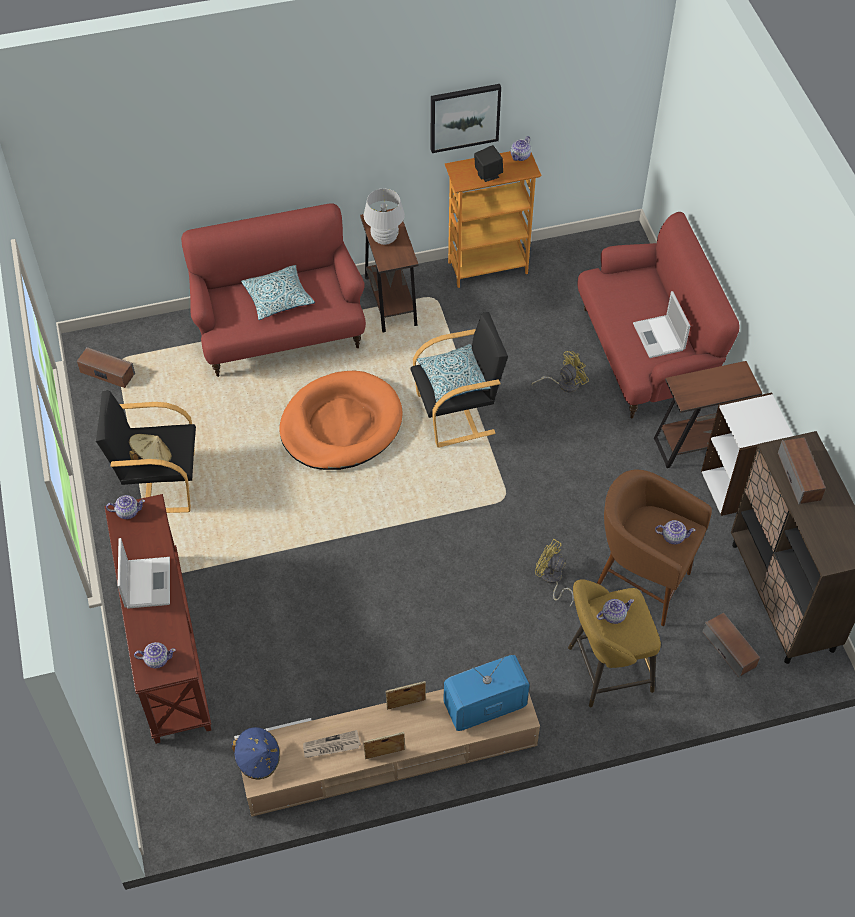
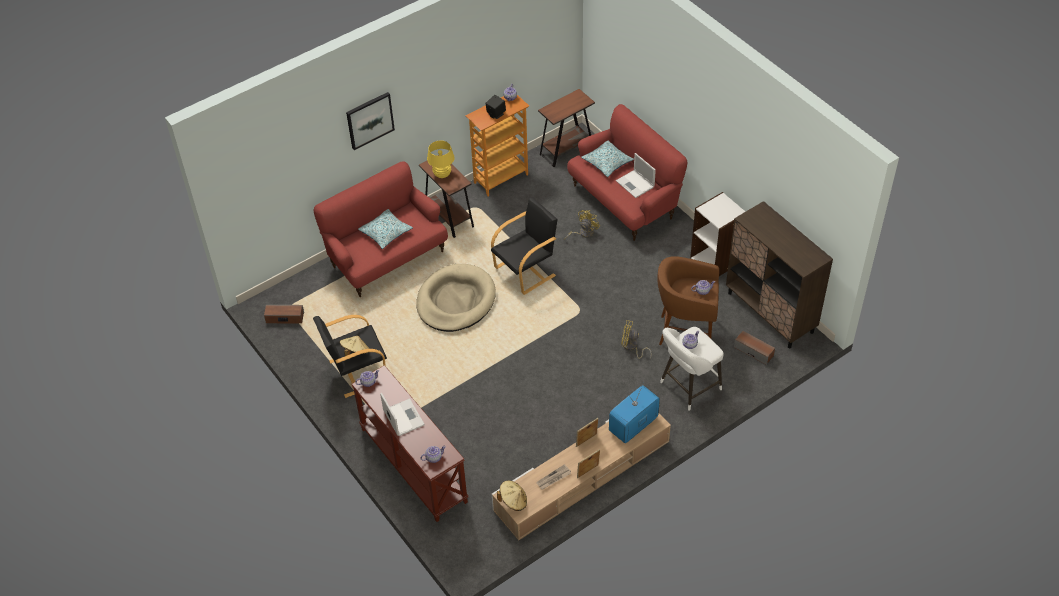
camera: 20 degrees left, 5 degrees down
(258, 759) = (513, 501): blue hat -> beige hat
(341, 425) = (456, 301): orange dog bed -> beige dog bed
(384, 239) = (442, 174): white table lamp -> yellow table lamp
(454, 379) = (522, 247): pillow -> pillow (607, 162)
(464, 117) = (473, 81): picture -> picture (369, 120)
(605, 671) = (688, 387): yellow stool -> white stool
(698, 444) = (681, 243): brown side table -> brown side table (566, 150)
(799, 476) = (766, 228): speaker -> none

